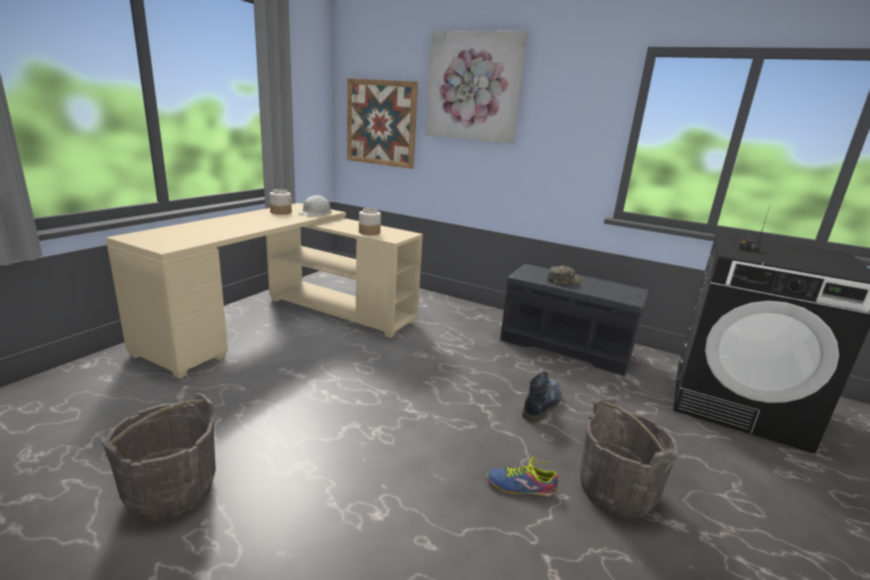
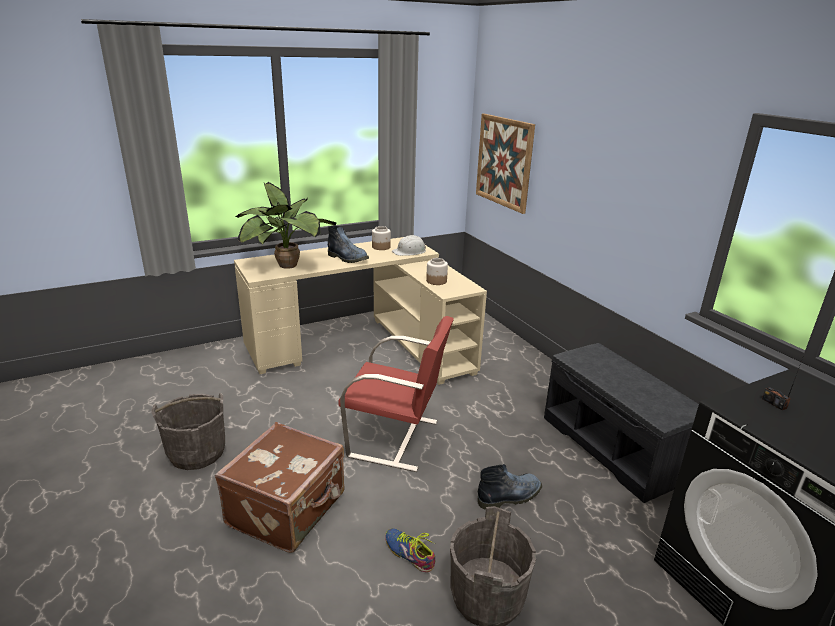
camera: 35 degrees right, 5 degrees up
(194, 235) = (287, 267): none -> potted plant
(259, 223) = (348, 258): none -> boot
(361, 502) = (288, 509): none -> brown suitcase
(401, 393) = (395, 439): none -> red chair
(473, 87) = (580, 137): picture -> none
(564, 280) = (614, 374): green cap -> none

